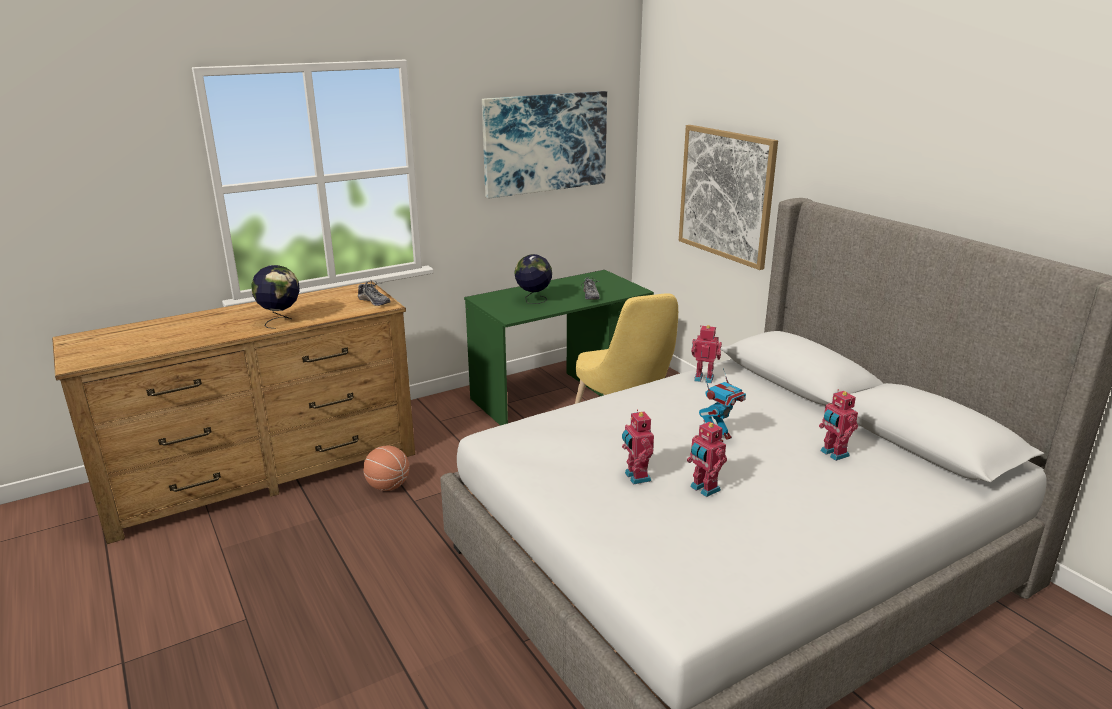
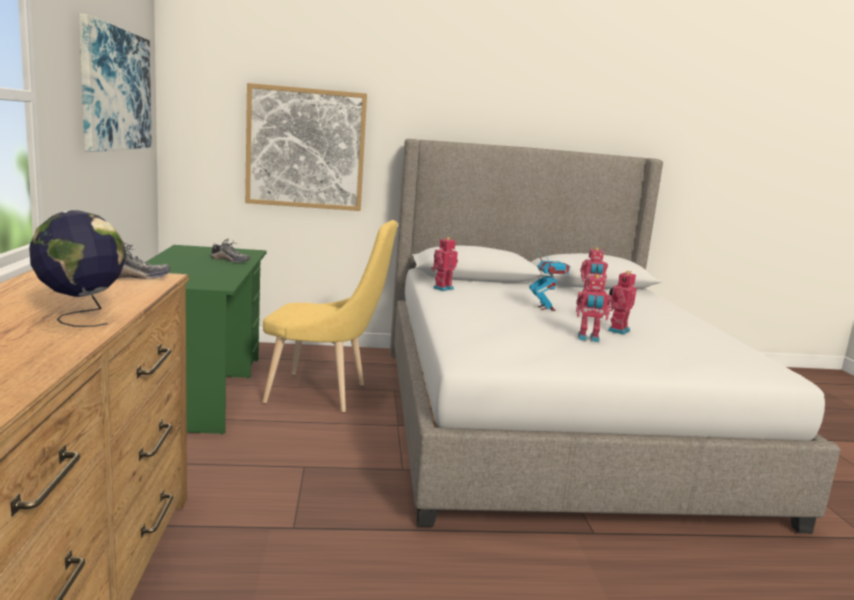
camera: 65 degrees left, 10 degrees down
(388, 486) = (236, 536): basketball -> none
(533, 301) = (194, 272): globe -> none
(703, 489) = (617, 330): toy robot -> toy robot turned 135 degrees clockwise

